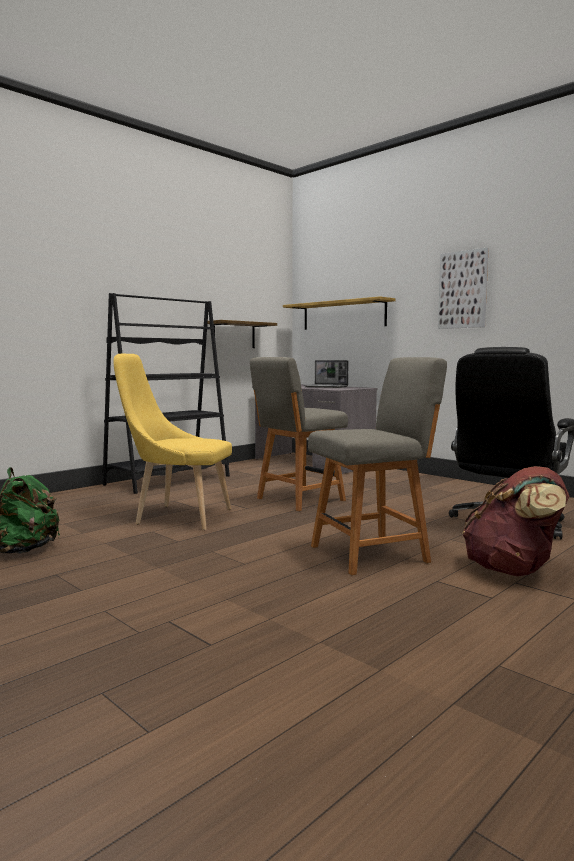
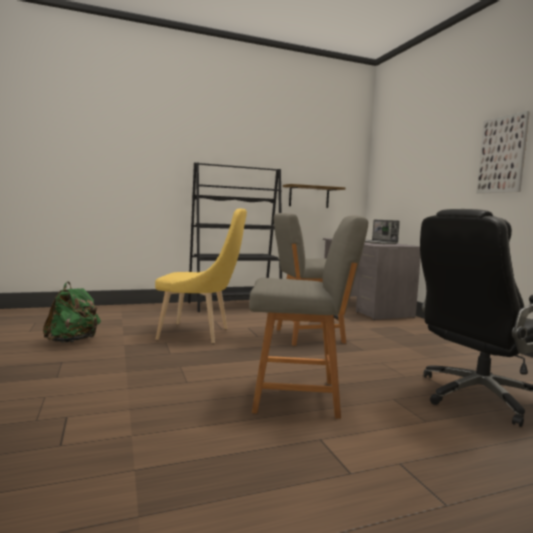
camera: 25 degrees right, 0 degrees up
(178, 516) = (199, 334): yellow chair -> yellow chair turned 150 degrees clockwise
(343, 315) = (403, 181): shelf -> none
(513, 570) = (416, 448): brown backpack -> none

